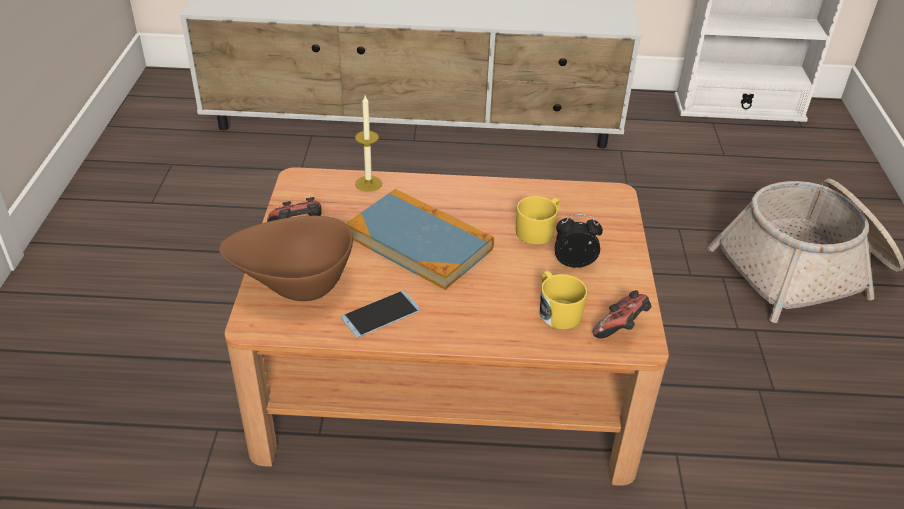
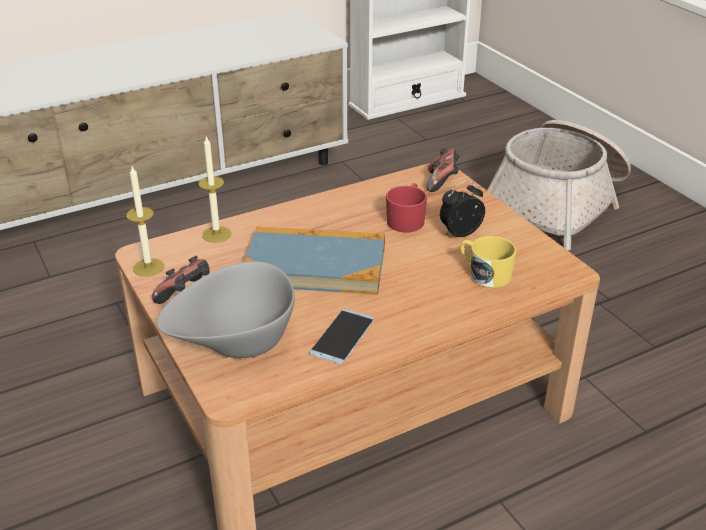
camera: 30 degrees left, 5 degrees down
(293, 192) = (148, 267): none -> candle
(294, 284) = (234, 345): brown bowl -> grey bowl
(538, 230) = (407, 219): yellow mug -> red mug
(621, 328) = (545, 268): game controller -> game controller (442, 182)

